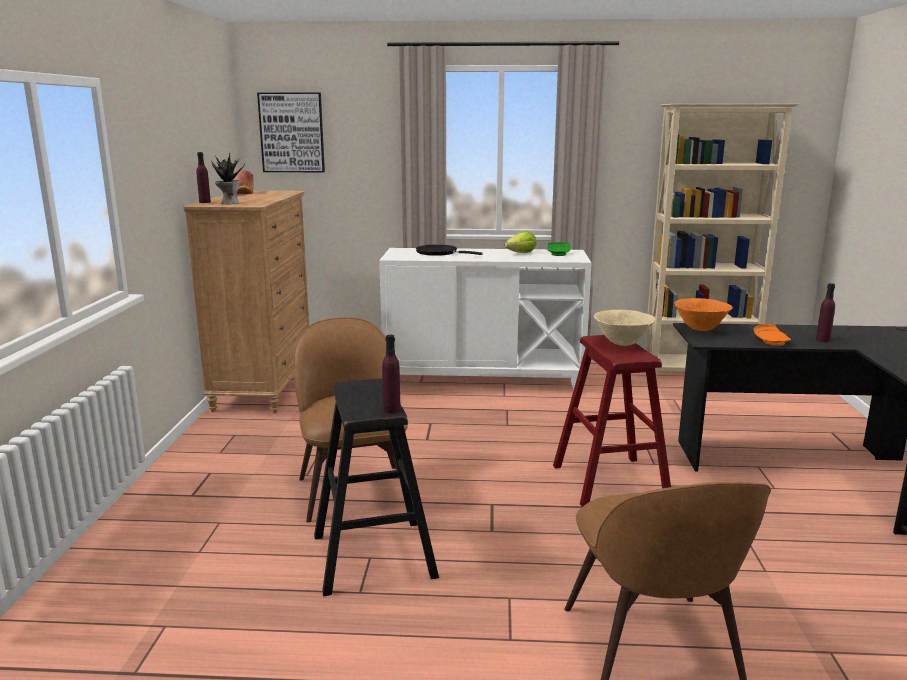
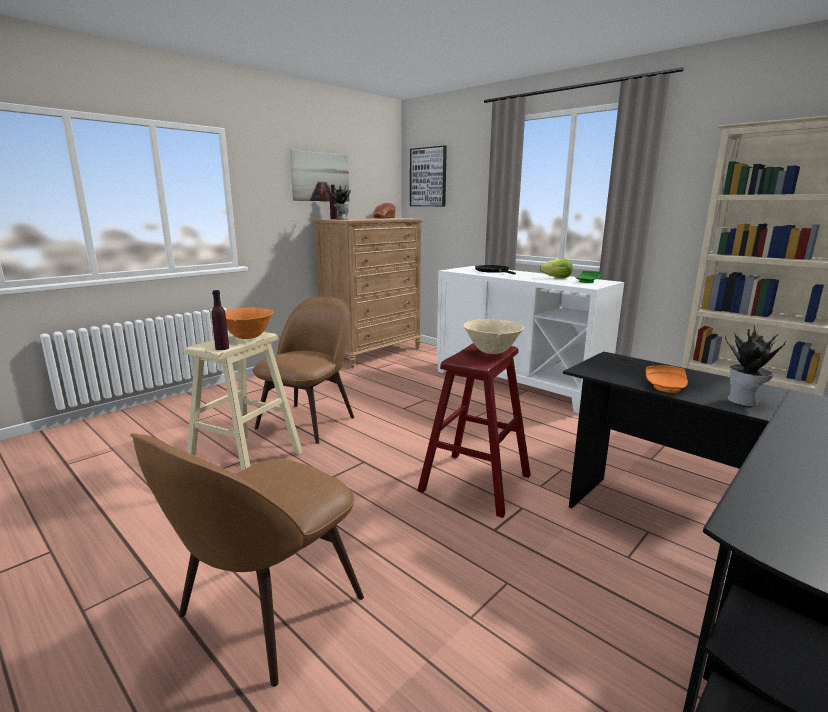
camera: 40 degrees right, 0 degrees up
(182, 141) = (320, 177): none -> picture
(373, 555) = (246, 460): black stool -> beige stool
(700, 329) = (613, 361): orange bowl -> orange bowl (248, 337)
(822, 340) = (744, 401): purple bottle -> potted plant

